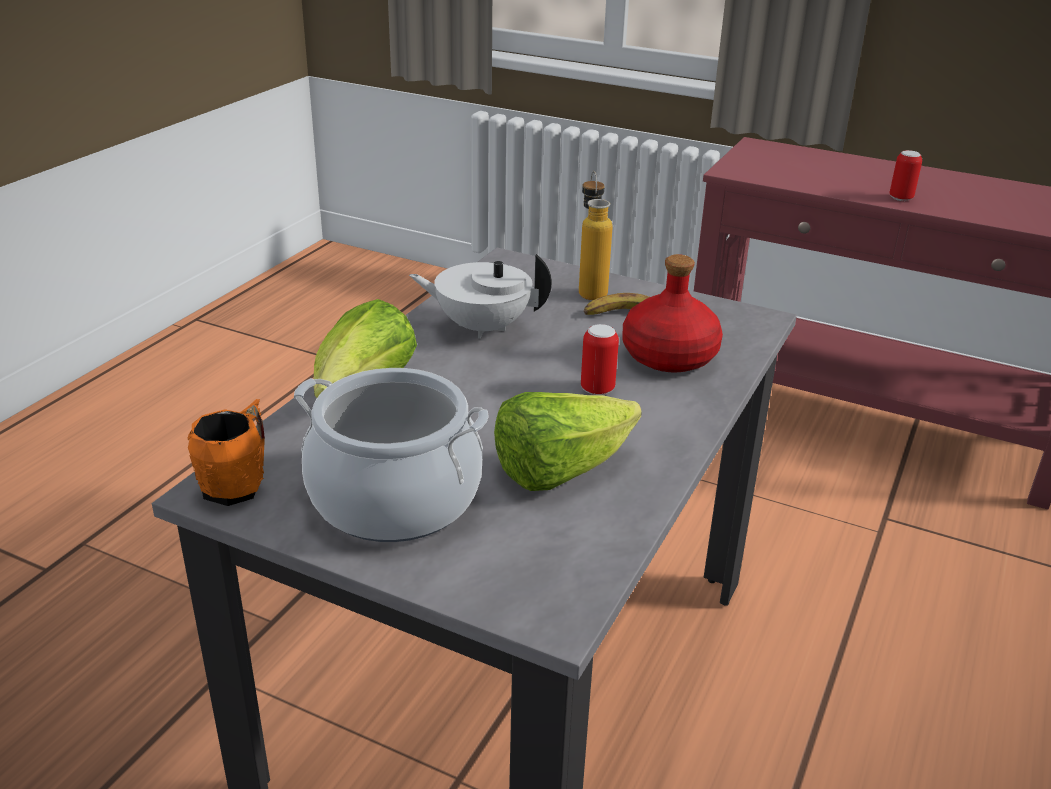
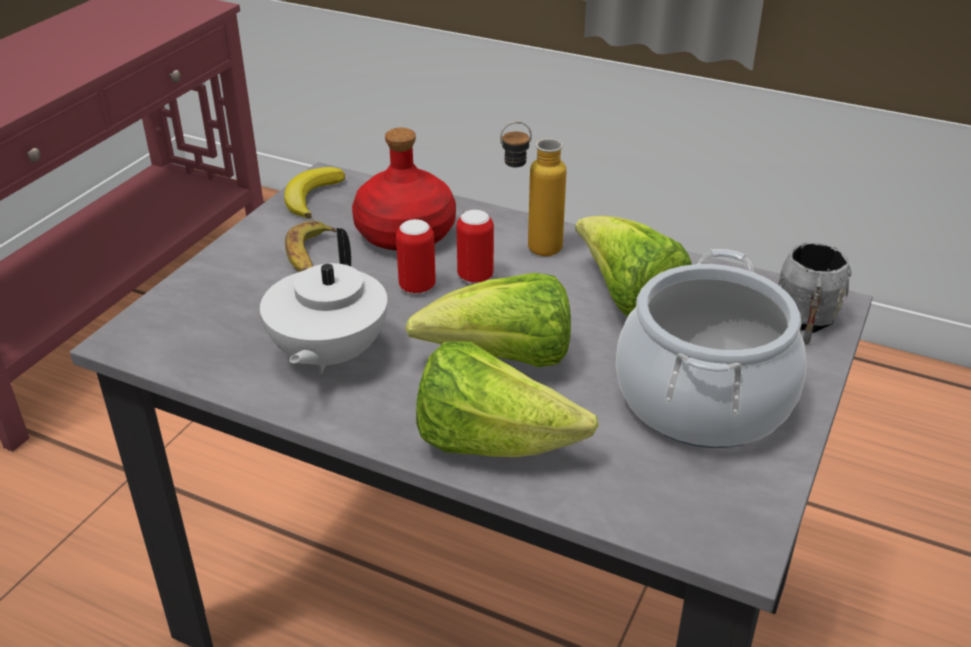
camera: 90 degrees left, 5 degrees up
(239, 483) = (714, 523): orange mug -> none
(467, 398) = (502, 360): none -> lettuce
(516, 589) = (805, 323): none -> grey mug
(590, 289) = (235, 275): bottle -> bottle (530, 249)
(725, 313) = (311, 197): none -> banana
(900, 198) = (65, 73): can -> can (417, 287)

